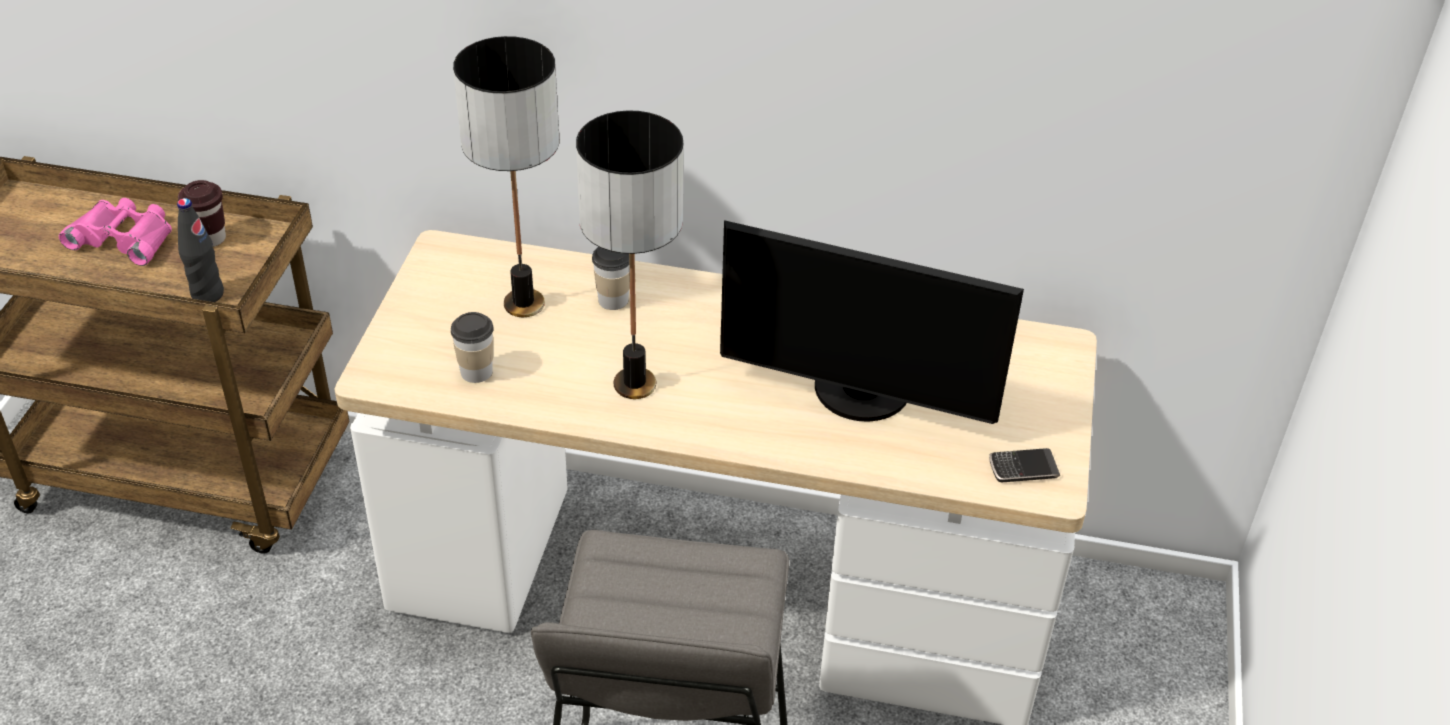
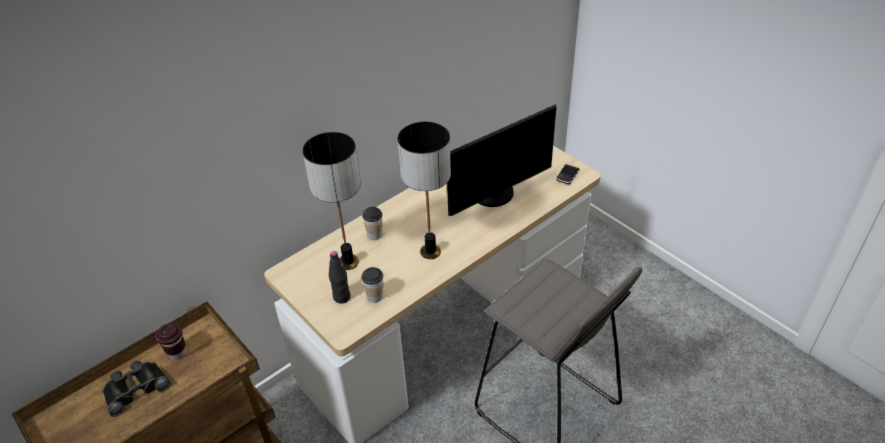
camera: 50 degrees left, 0 degrees up
(124, 237) = (135, 388): pink binoculars -> black binoculars
(207, 294) = (218, 371): black bottle -> black bottle (341, 297)

